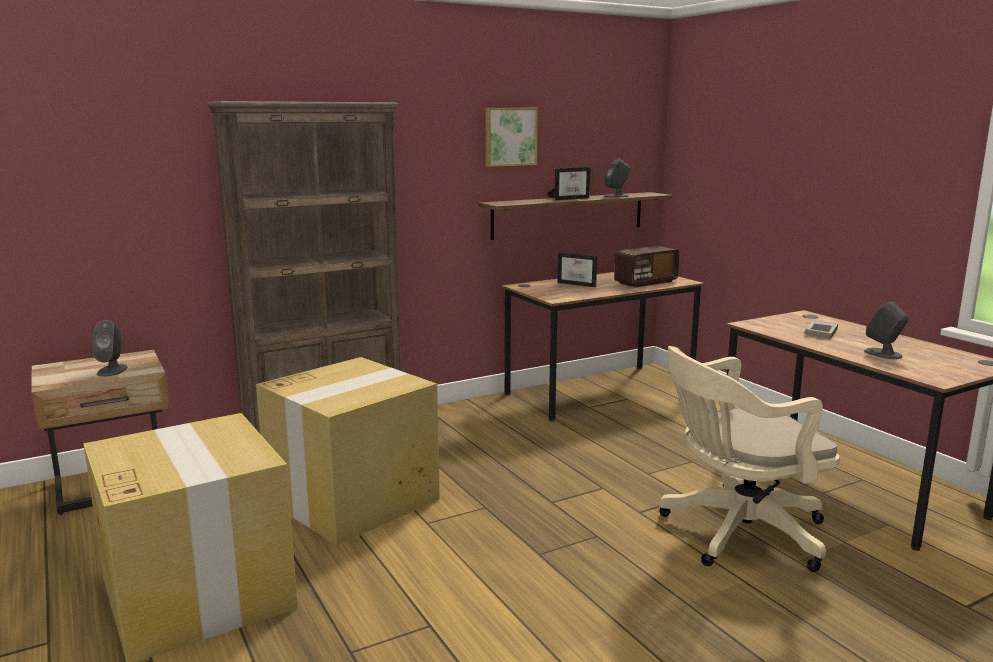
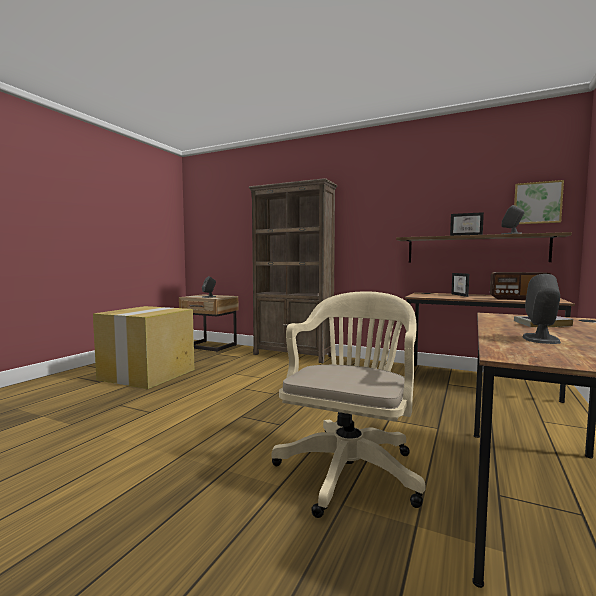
camera: 55 degrees right, 10 degrees down
(354, 499) = (247, 372): cardboard box -> none
(510, 136) = (425, 197): picture -> picture (537, 203)
(736, 533) = (350, 468): beige office chair -> beige office chair turned 75 degrees clockwise

